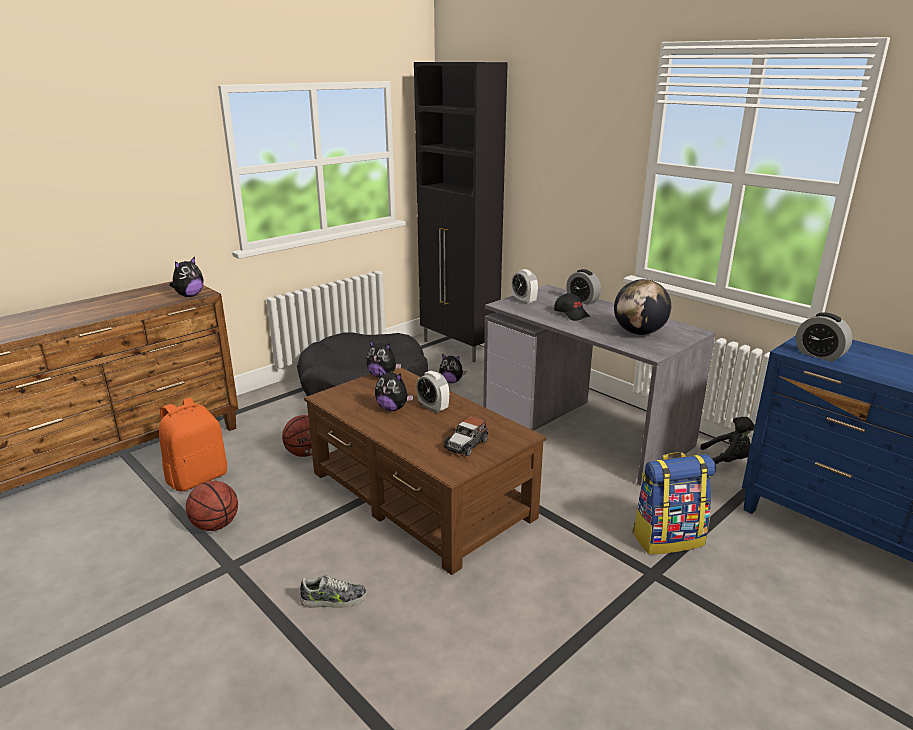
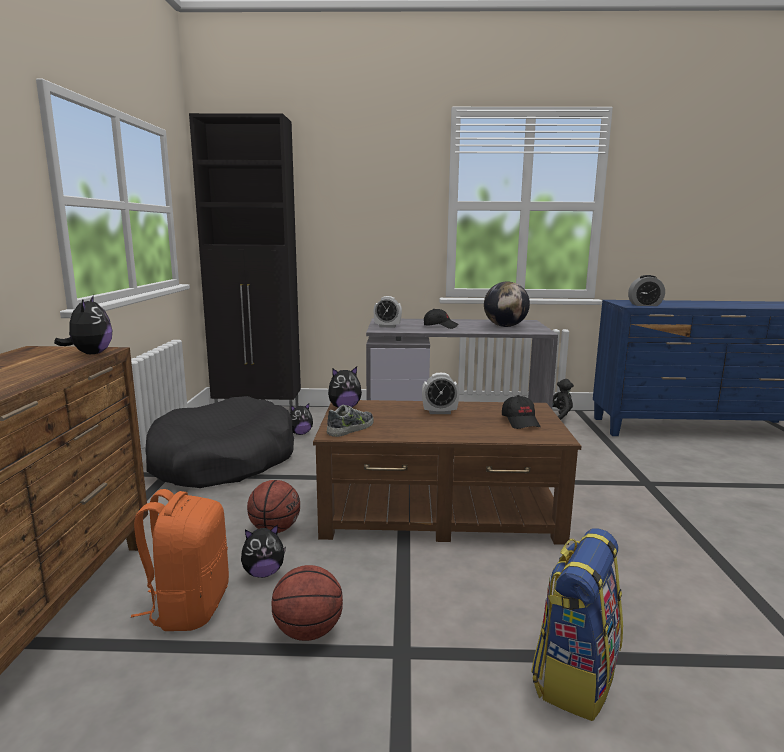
camera: 45 degrees left, 10 degrees down
(334, 600) = (539, 611): shoe -> shoe (351, 428)
(393, 408) = (412, 422): plush toy -> plush toy (263, 573)
(466, 444) = (521, 422): toy car -> black cap
(582, 300) = (423, 320): alarm clock -> none
(667, 538) = (615, 463): backpack -> backpack (574, 676)

